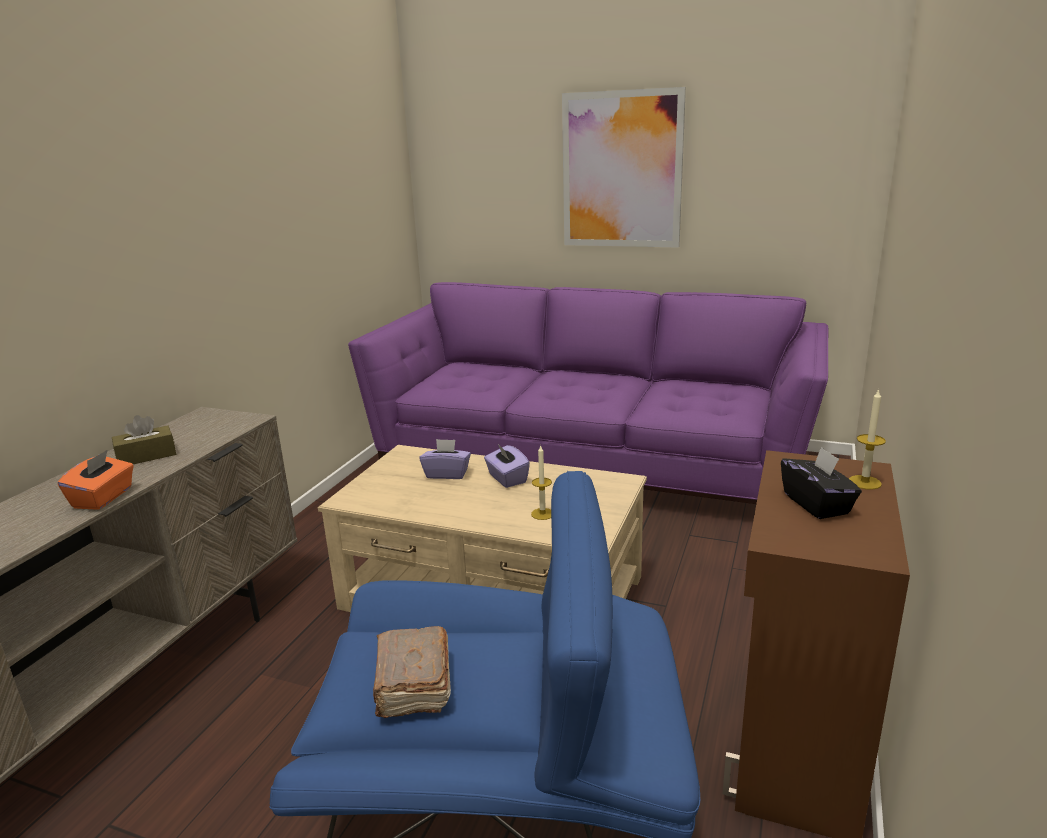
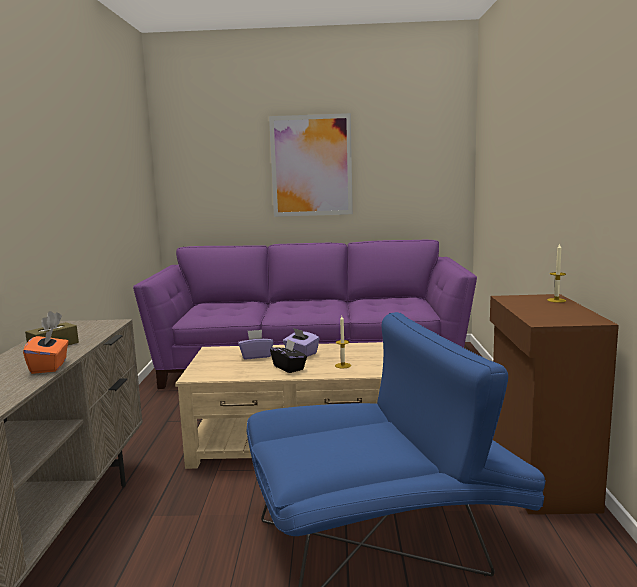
camera: 20 degrees left, 10 degrees down
(412, 685) = (338, 453): brown book -> none
(817, 504) = (543, 309): black tissue box -> black tissue box (289, 368)

